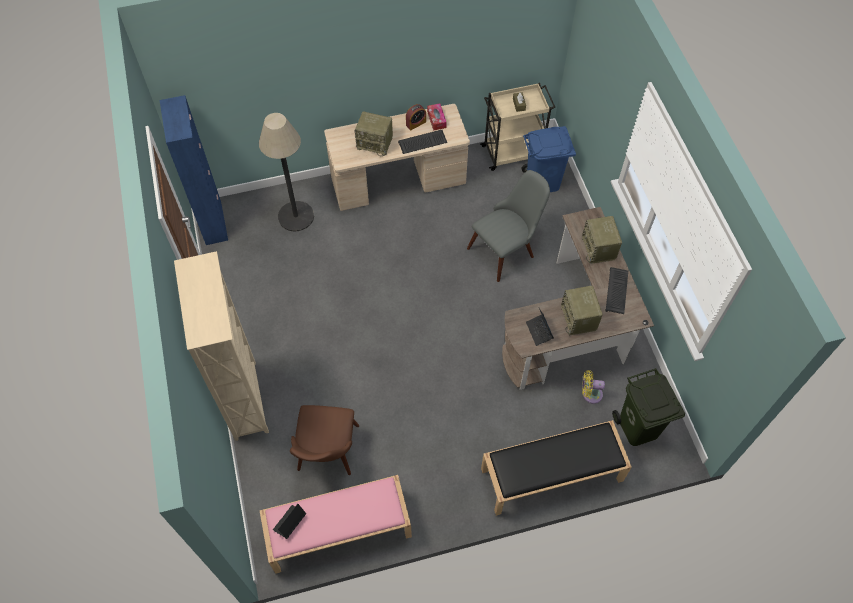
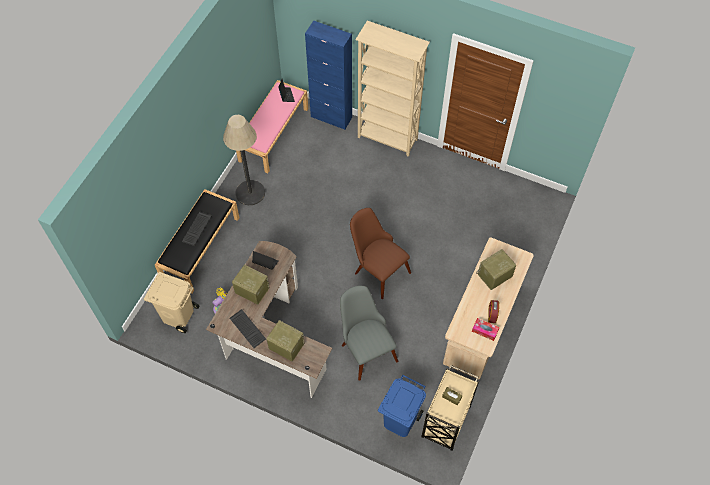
camera: 130 degrees right, 0 degrees up
(213, 223) = (536, 194): blue cabinet -> blue cabinet (331, 117)
(296, 216) = (503, 241): floor lamp -> floor lamp (250, 192)
(326, 456) = (318, 154): brown chair -> brown chair (377, 269)
(422, 143) = (469, 305): keyboard -> keyboard (197, 228)
(507, 248) = (365, 347): grey chair -> grey chair turned 150 degrees clockwise
(637, 427) = (178, 315): green trash can -> beige trash can

